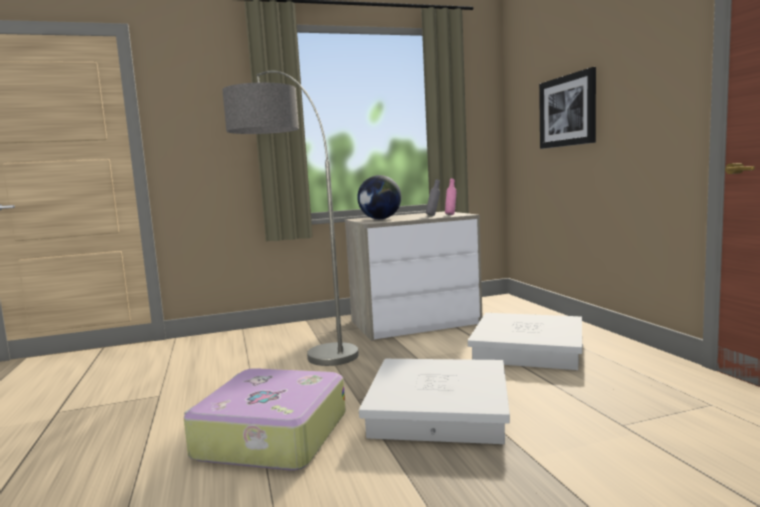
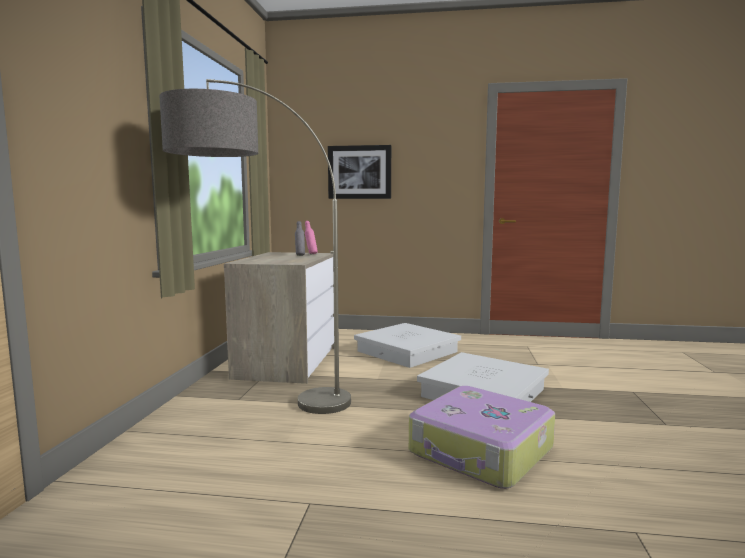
camera: 65 degrees left, 0 degrees up
(380, 219) = (275, 260): globe -> none

